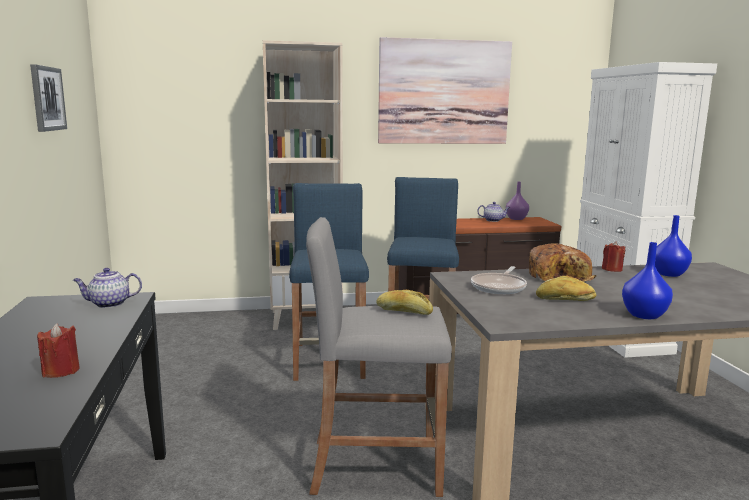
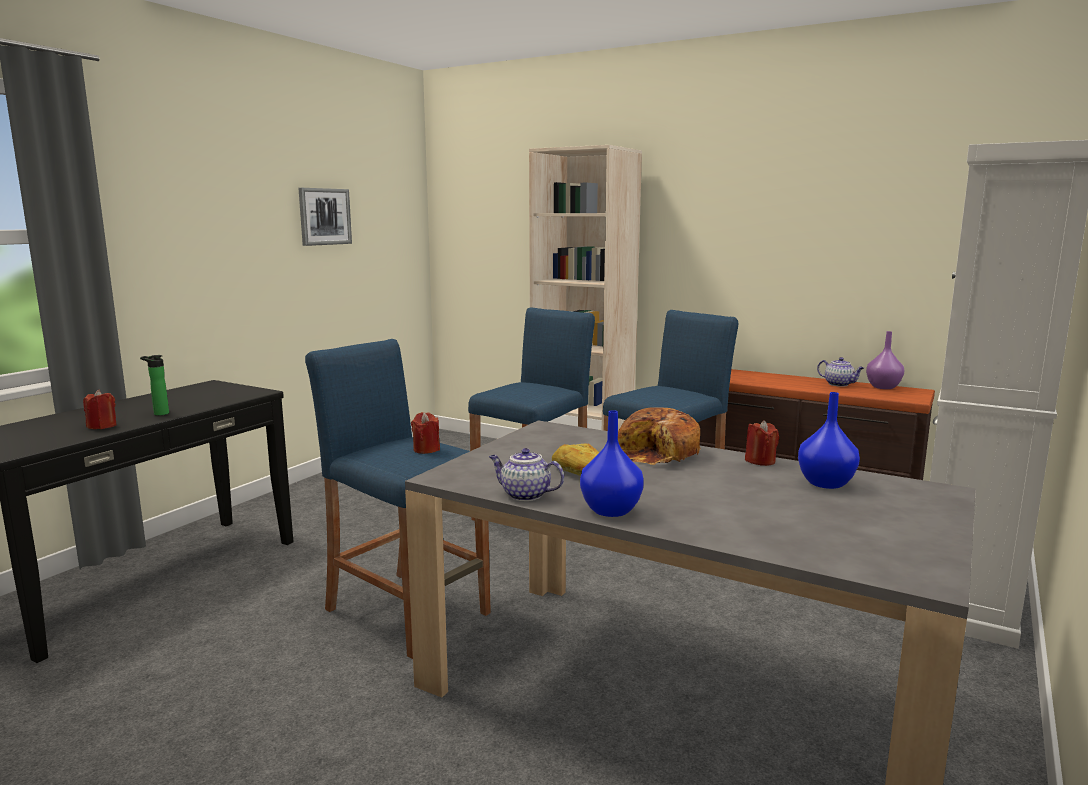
camera: 40 degrees right, 0 degrees up
(89, 341) = (159, 414): none -> bottle
(108, 304) = (234, 393): teapot -> teapot (524, 495)
(376, 466) = (407, 612): grey stool -> blue stool
(404, 311) = (426, 449): bread -> red candle
(444, 92) = (784, 199): picture -> none
(499, 287) = (555, 447): frying pan -> none

